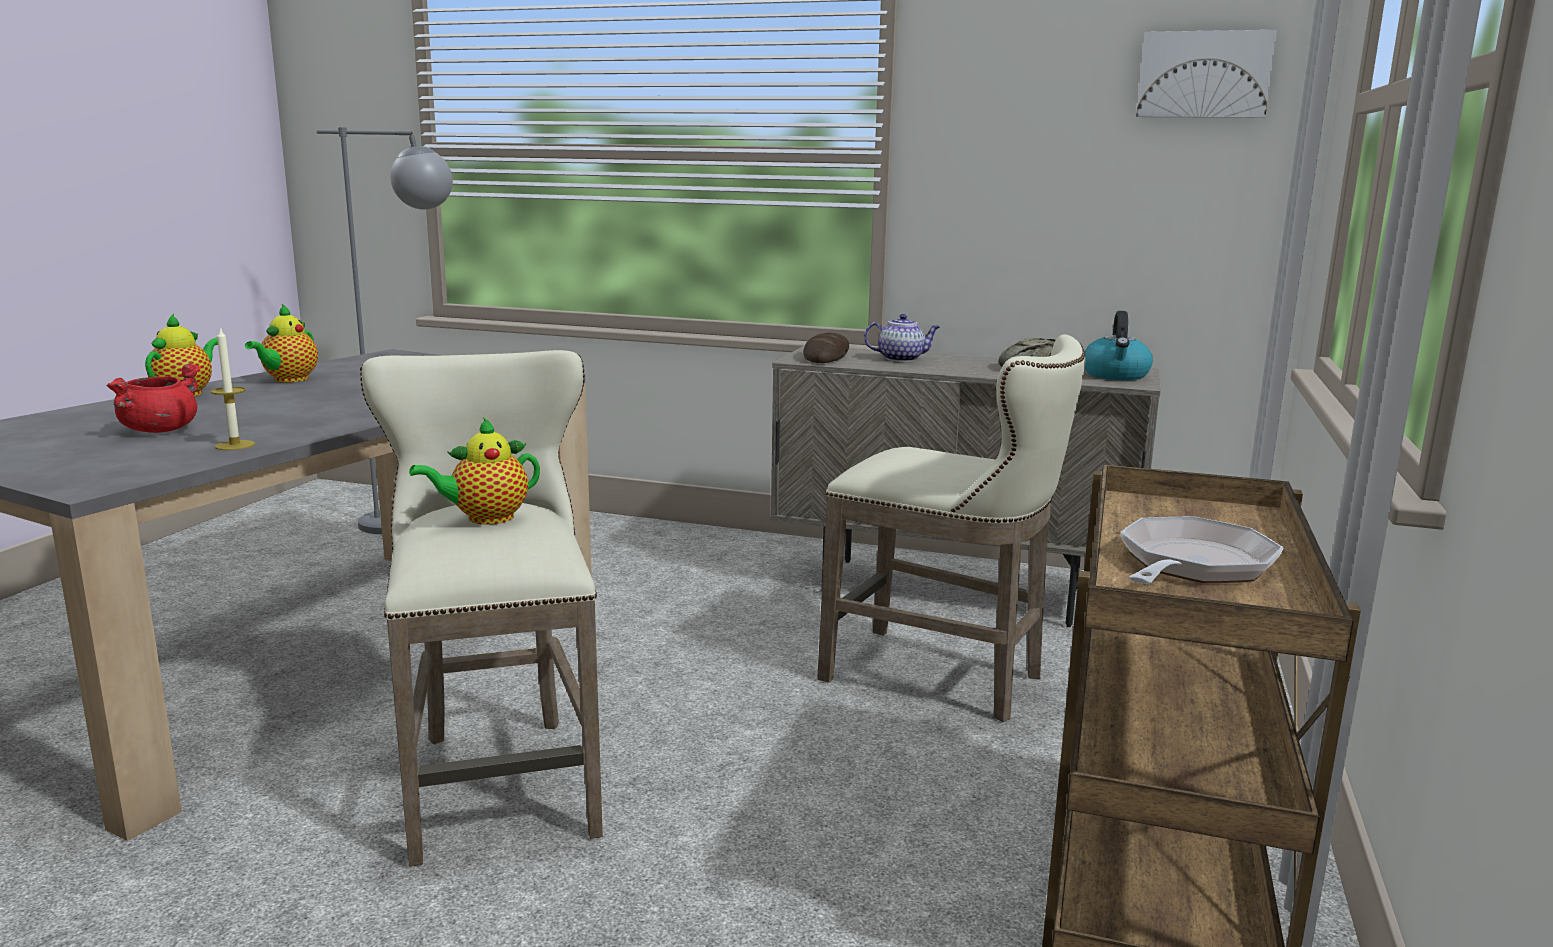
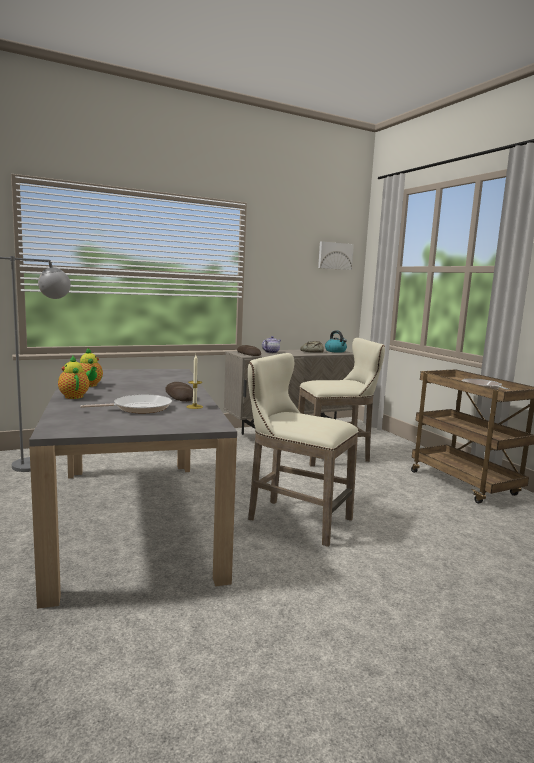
camera: 45 degrees left, 5 degrees down
(160, 430) = (139, 408): red cooking pot -> frying pan
(312, 421) = (179, 396): none -> bread
(485, 518) = (300, 416): teapot -> none

